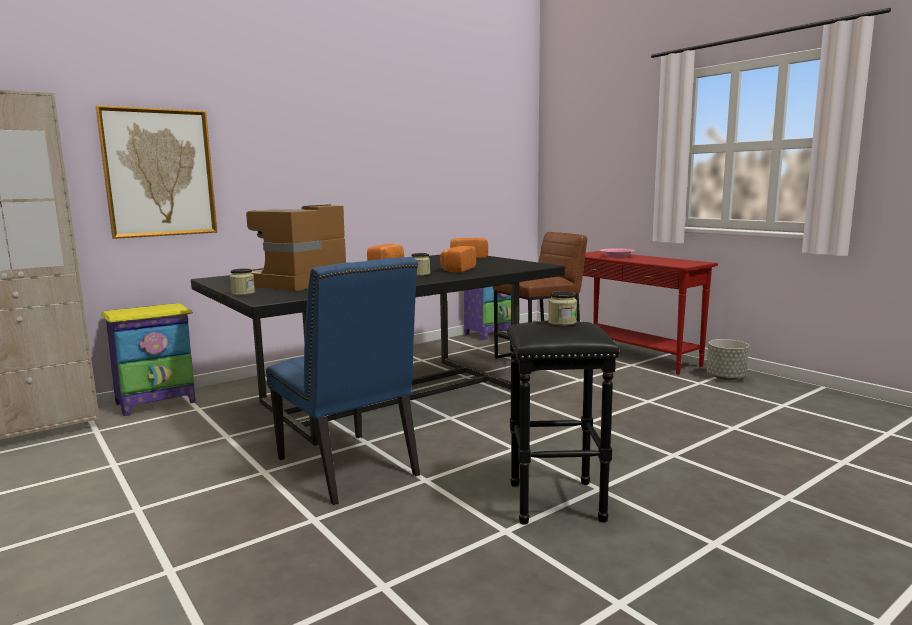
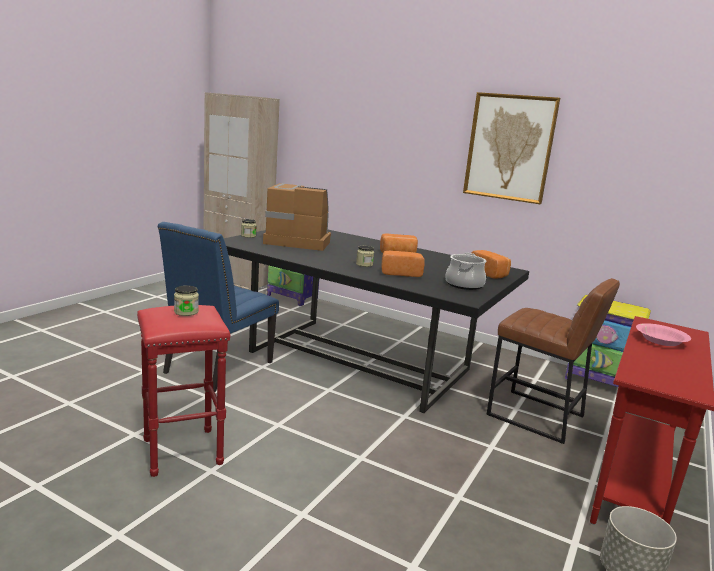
camera: 65 degrees right, 5 degrees up
(159, 173) = (329, 149): picture -> picture (509, 147)
(501, 263) = (464, 285): none -> cooking pot
(554, 500) = (184, 450): black stool -> red stool

